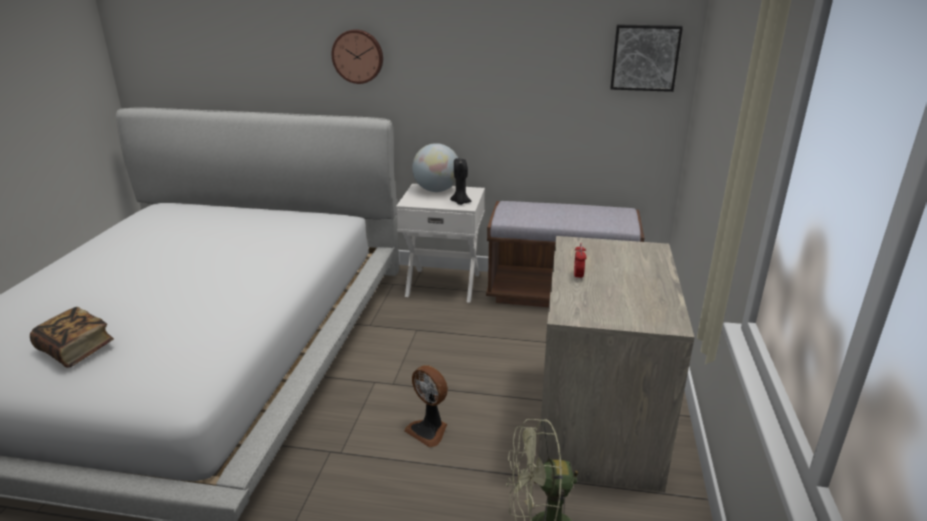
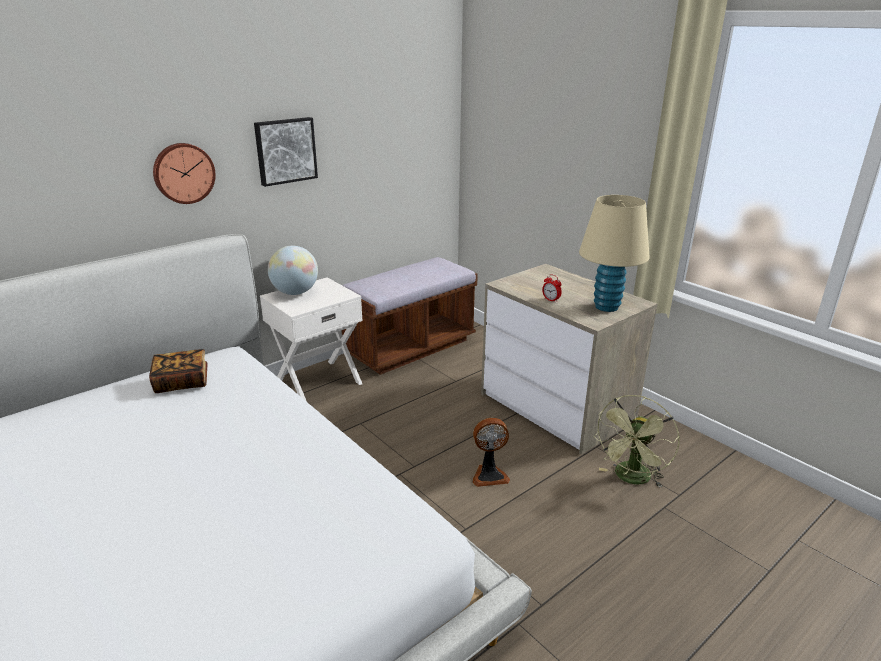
camera: 50 degrees left, 0 degrees up
(76, 349) = (255, 583): book -> book (182, 382)
(460, 202) = (336, 294): black candle -> none
(619, 309) = (606, 307): none -> beige table lamp
(645, 57) = (429, 133): picture -> picture (285, 151)

